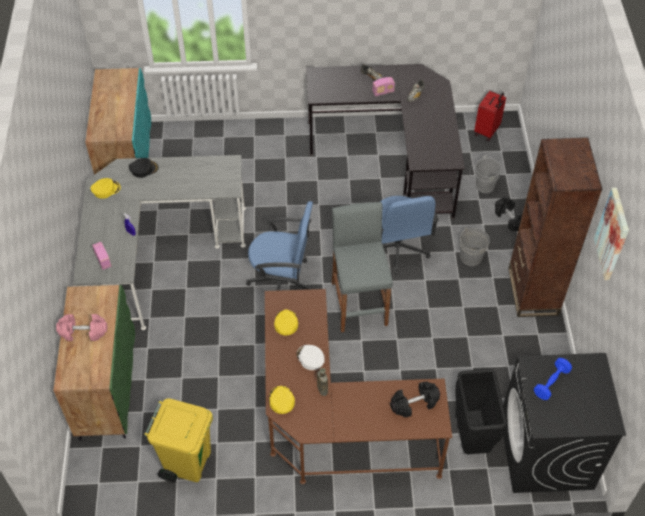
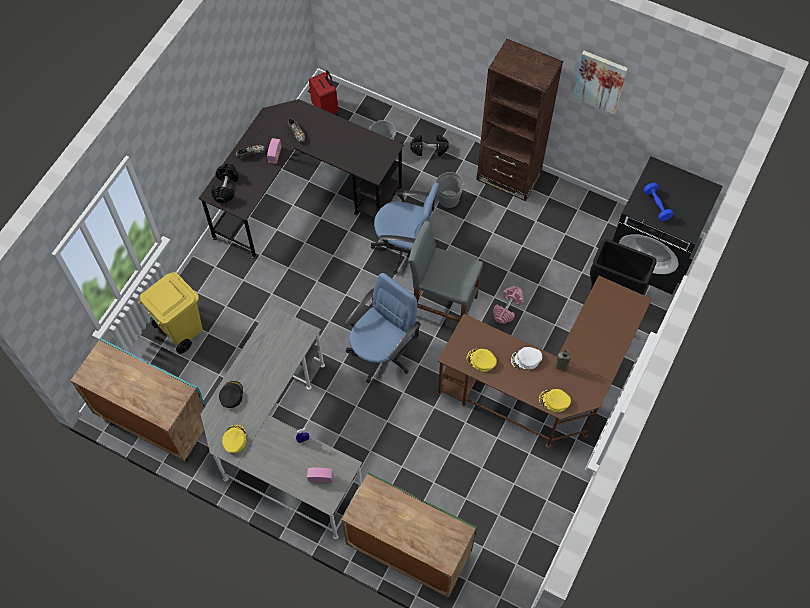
camera: 60 degrees left, 10 degrees up
(83, 332) = (403, 526): pink dumbbell -> pink dumbbell (507, 308)
(188, 462) = (519, 515): yellow trash can -> yellow trash can (180, 330)
(414, 404) = (609, 308): black dumbbell -> black dumbbell (226, 188)

